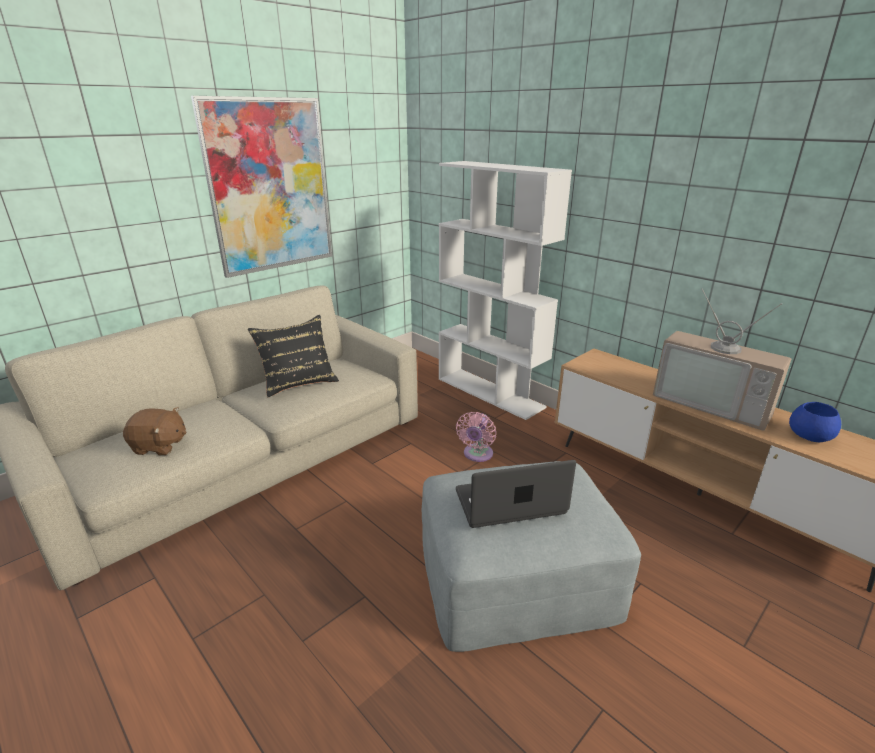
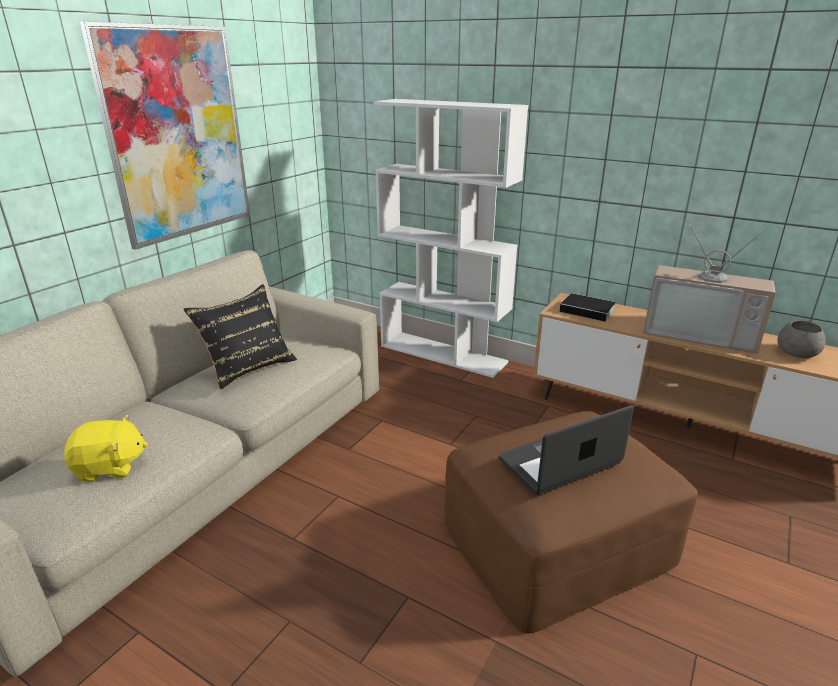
camera: 15 degrees left, 0 degrees up
(159, 446) = (110, 467): brown plush toy -> yellow plush toy
(477, 455) = (459, 422): pink fan -> none
(517, 577) = (557, 542): grey ottoman -> brown ottoman
(610, 368) = (589, 311): none -> book
(810, 435) = (796, 353): blue bowl -> grey bowl

